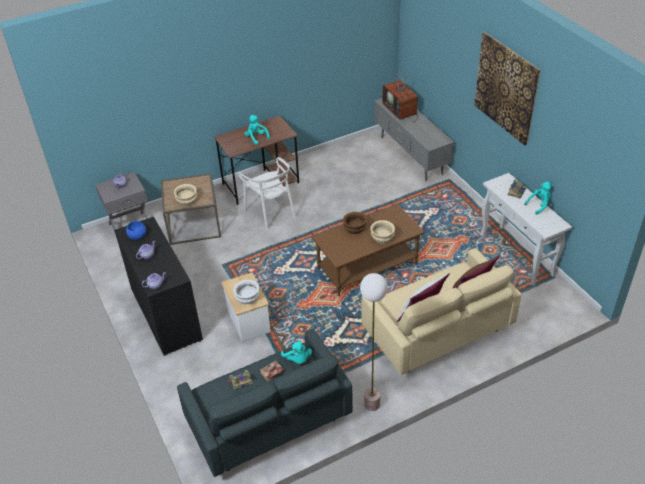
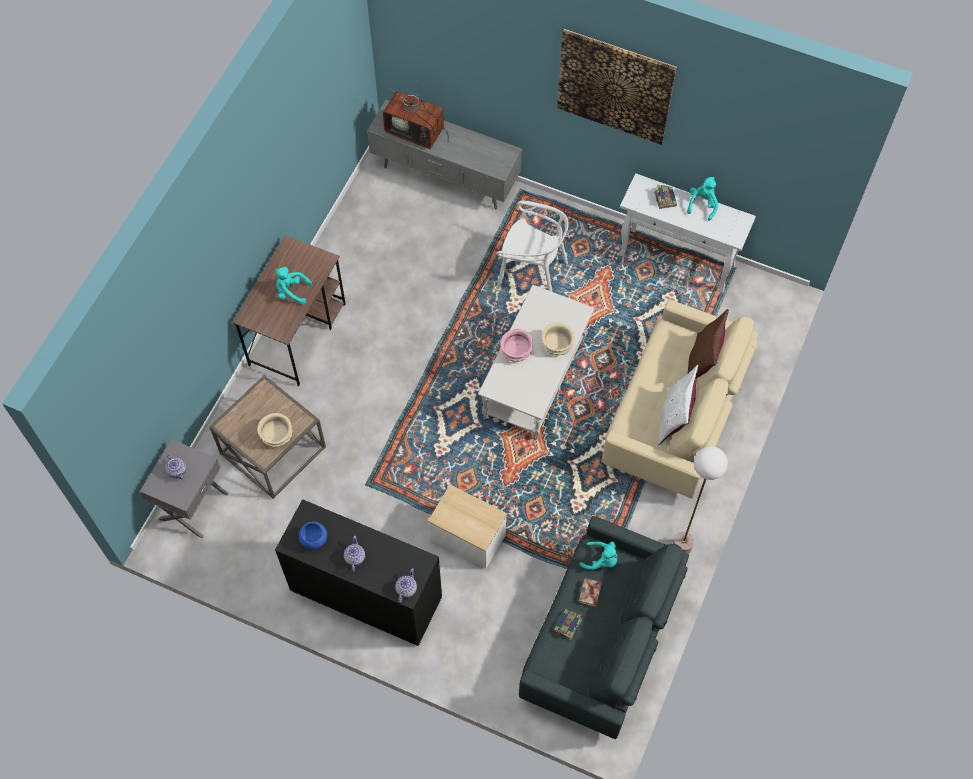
camera: 40 degrees left, 20 degrees up
(247, 298) = (478, 522): white bowl -> none
(271, 213) = (353, 372): white chair -> white chair (532, 272)
(354, 229) = (516, 352): brown bowl -> pink bowl
(367, 267) = (535, 380): brown coffee table -> white coffee table

